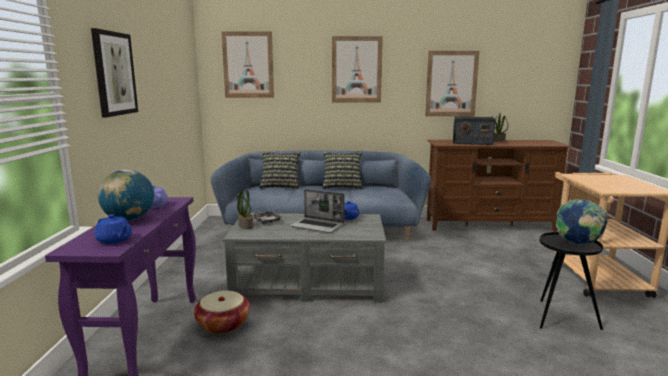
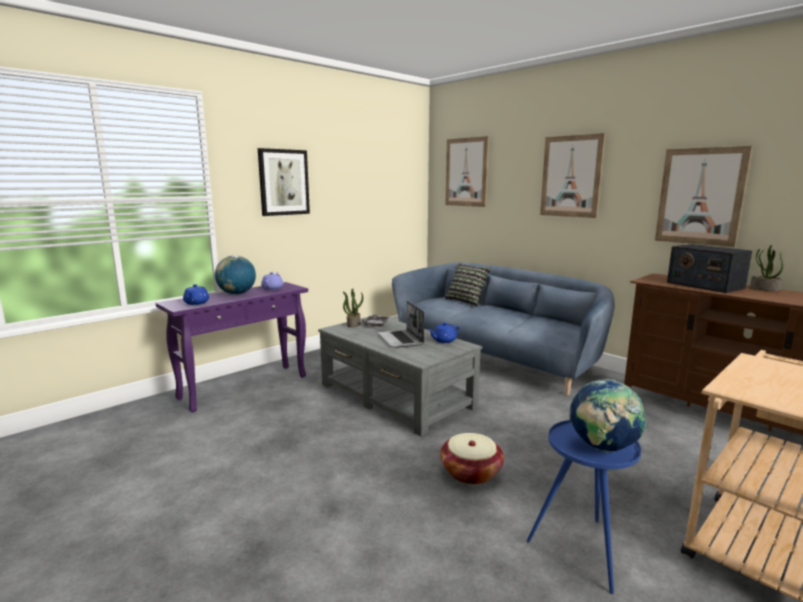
camera: 45 degrees right, 0 degrees up
(223, 324) = (290, 399): basket -> basket (471, 472)
(342, 186) = (523, 313): pillow -> none
(560, 317) = (581, 548): black side table -> blue side table

